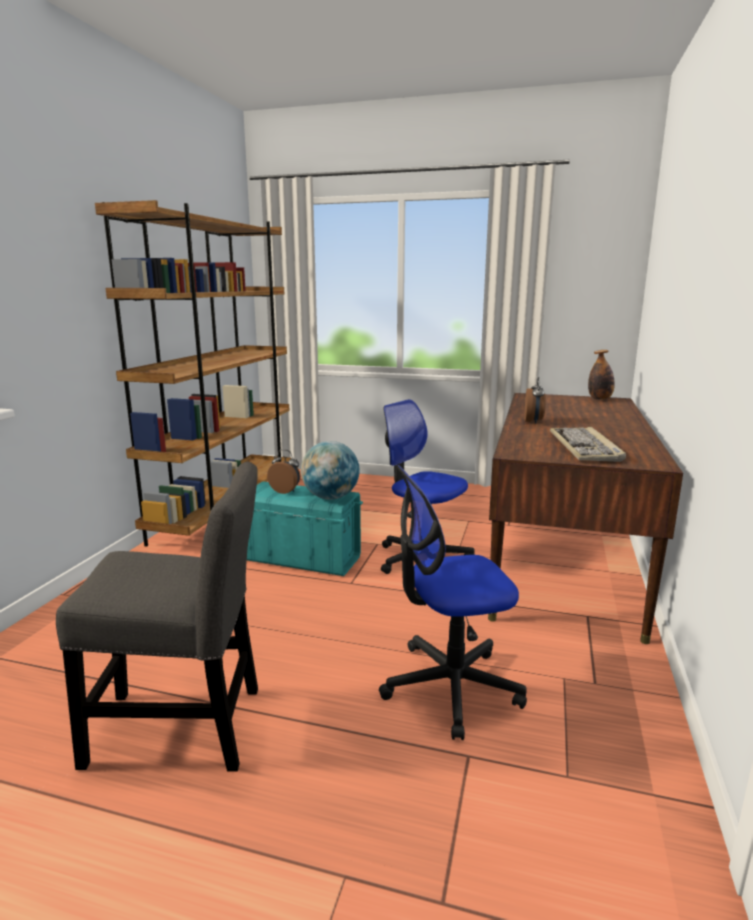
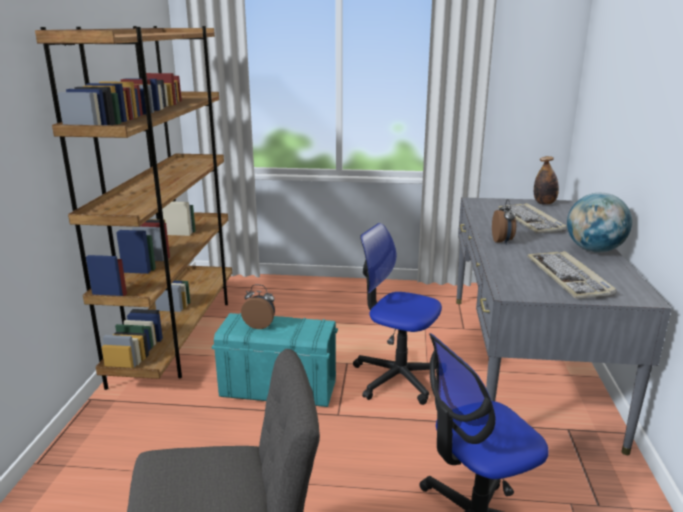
camera: 10 degrees left, 5 degrees up
(330, 497) = (309, 330): globe -> globe (593, 250)
(562, 556) = (524, 362): brown desk -> grey desk
(575, 410) = (531, 221): none -> keyboard

